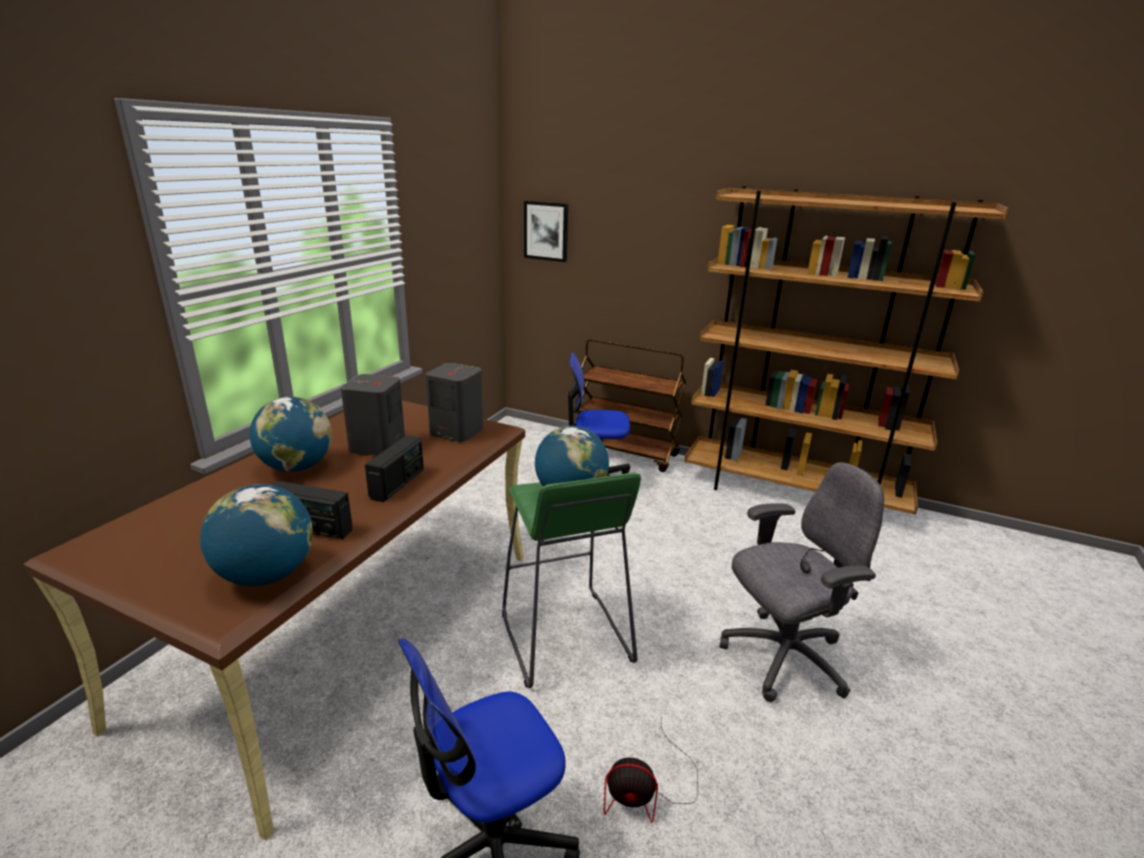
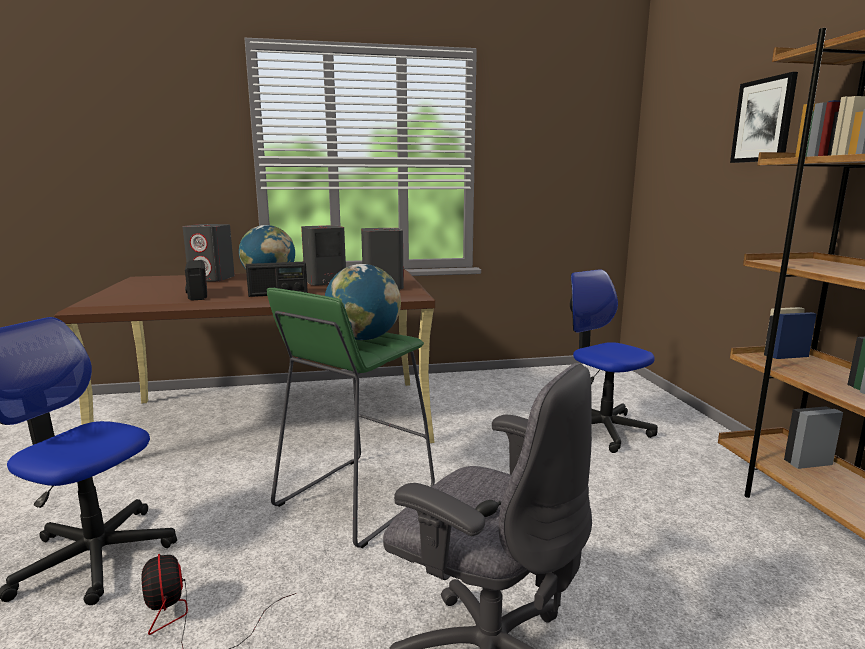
camera: 55 degrees right, 10 degrees down
(215, 498) = (212, 278): none -> grey speaker
(266, 575) = (135, 299): globe -> none
(546, 231) = (664, 157): picture -> picture (763, 120)
(626, 453) = (688, 424): brown cart -> none

